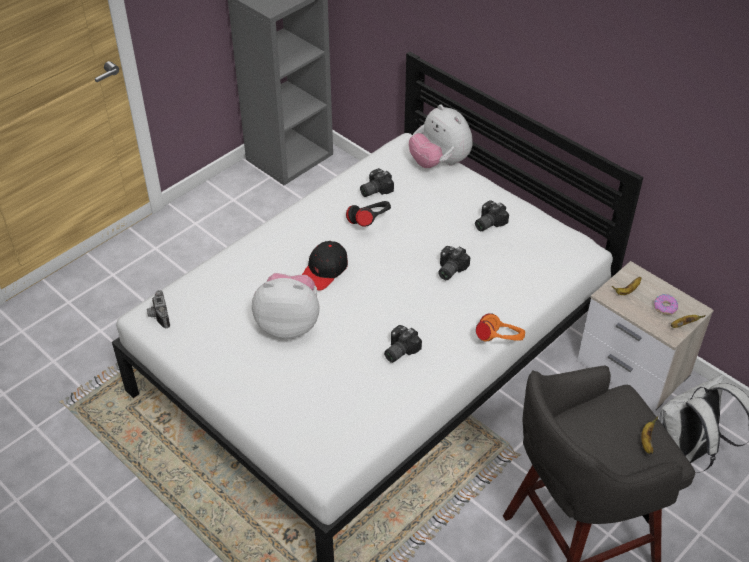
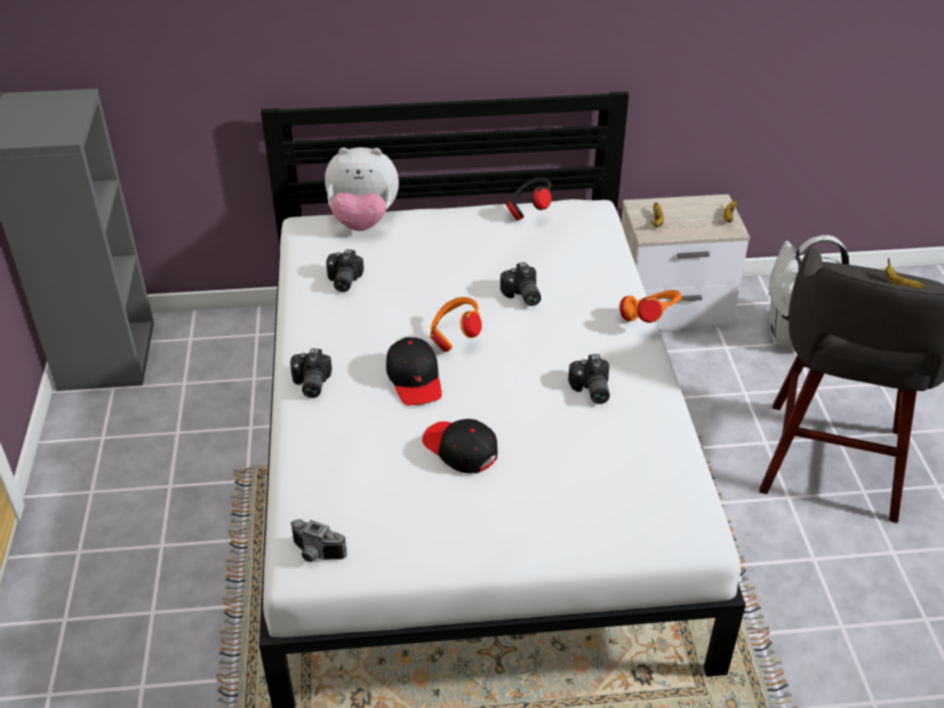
camera: 50 degrees left, 5 degrees down
(289, 324) = (460, 449): plush toy -> black cap
(370, 222) = (386, 310): black headphones -> black headphones (529, 211)
(378, 265) = (455, 337): none -> orange headphones
(487, 223) = (487, 240): camera -> camera (309, 384)
(665, 307) = (698, 214): donut -> none

